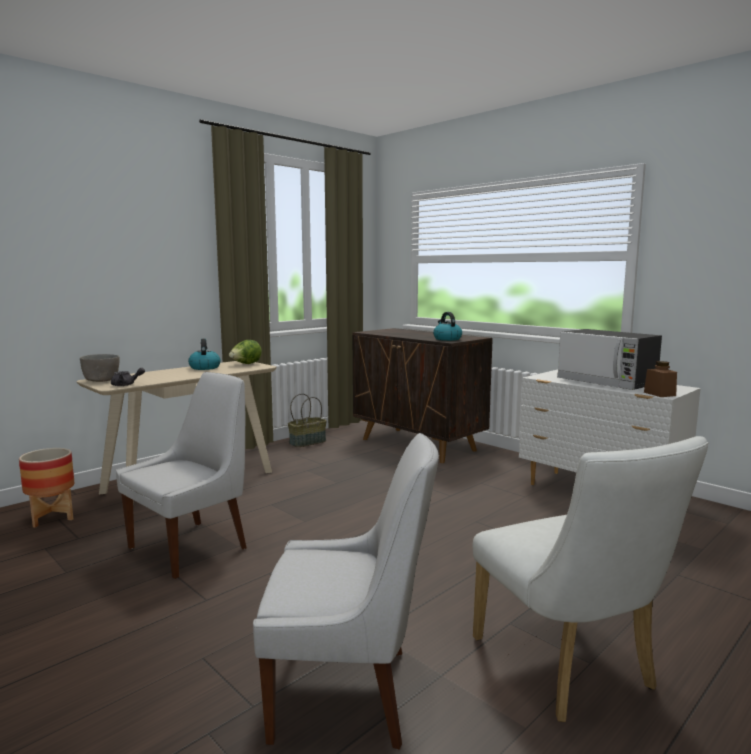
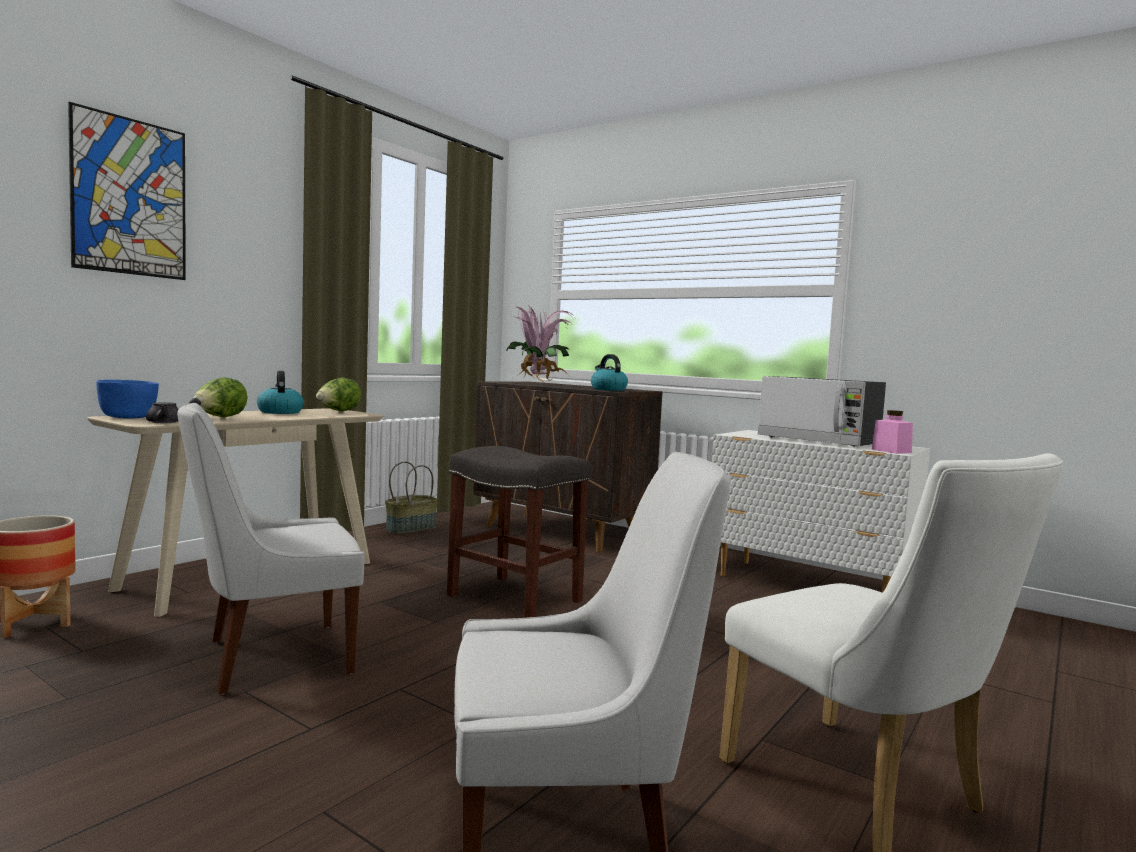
camera: 10 degrees left, 5 degrees down
(95, 225) = (130, 197): none -> picture
(102, 380) = (129, 418): grey bowl -> blue bowl
(160, 377) = (219, 417): none -> lettuce
(192, 546) = (272, 657): white chair -> white chair turned 150 degrees counterclockwise
(367, 503) = (516, 598): none -> grey stool
(398, 331) = (538, 383): none -> potted plant
(659, 394) = (891, 451): brown jar -> pink jar

